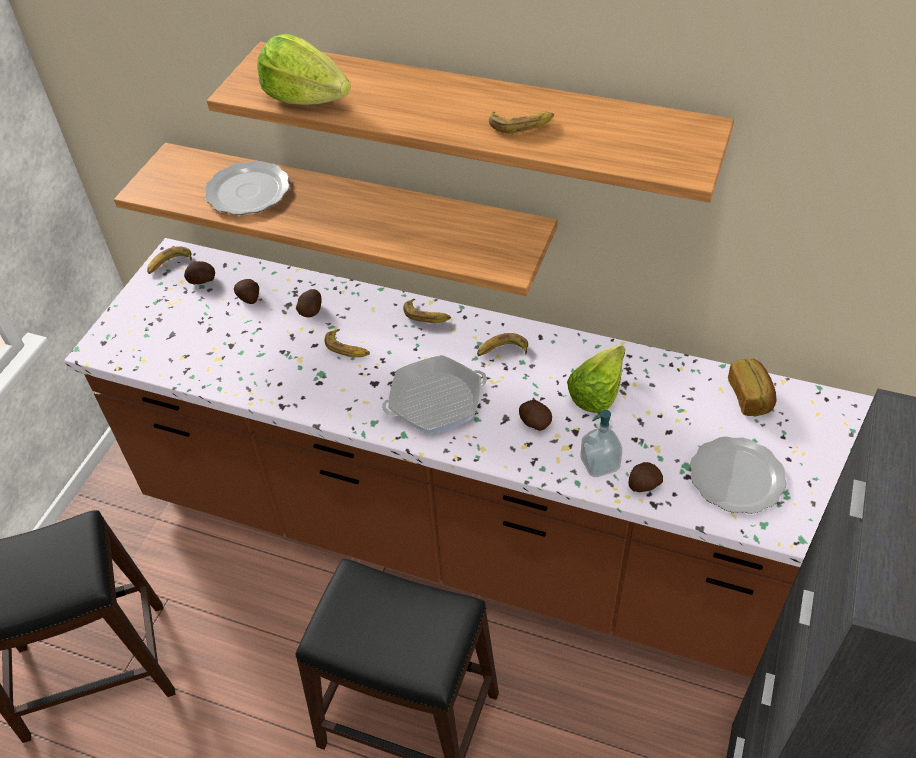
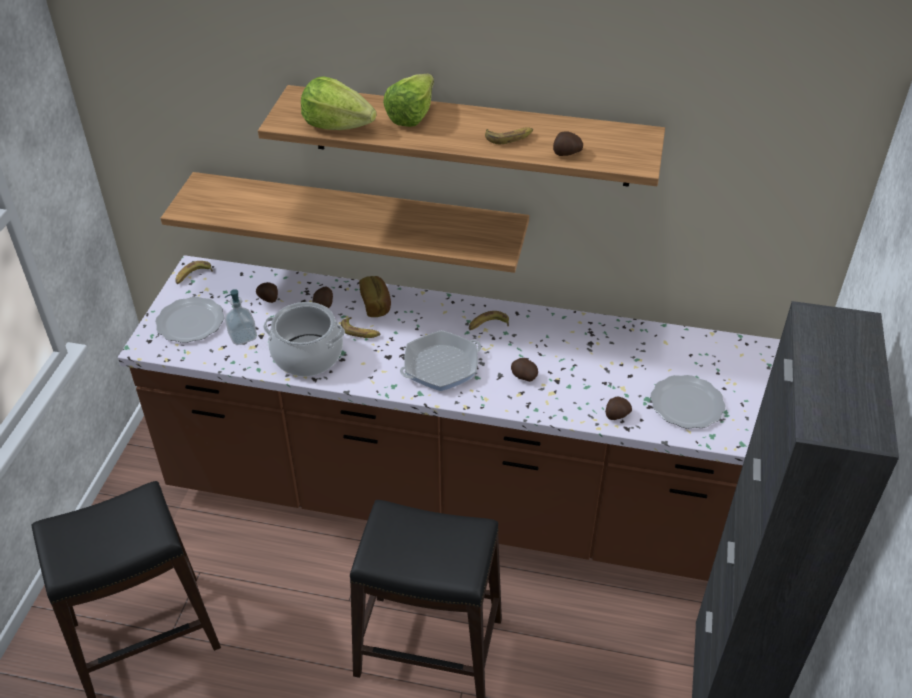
camera: 10 degrees left, 5 degrees down
(202, 281) = (224, 287): potato -> potato (566, 153)
(247, 192) = (273, 207): plate -> plate (190, 323)
(280, 374) = (308, 355): none -> cooking pot
(427, 316) = (421, 303): banana -> none
(599, 464) = (580, 402): soap dispenser -> soap dispenser (243, 337)
(602, 389) = (573, 348): lettuce -> lettuce (416, 113)
(750, 396) = (689, 346): bread -> bread (376, 304)

